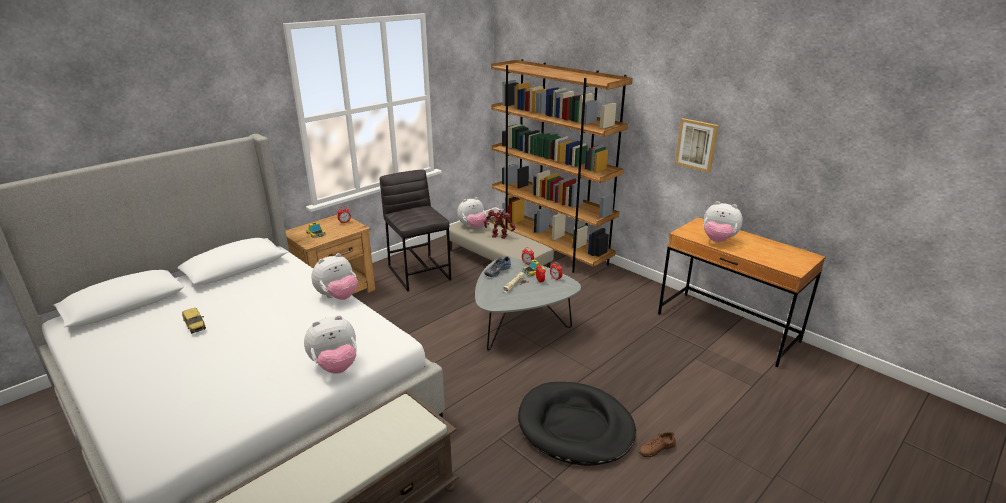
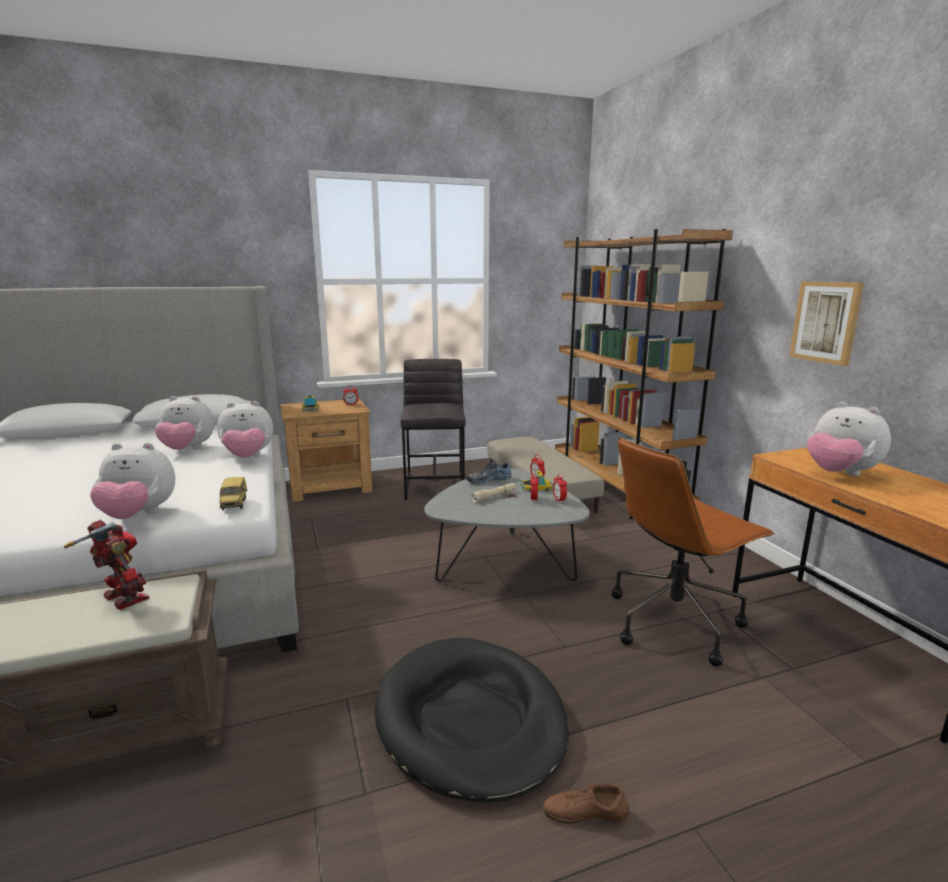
camera: 25 degrees right, 10 degrees down
(196, 327) = (84, 457): toy car -> toy car (235, 504)
(472, 227) = (518, 443): plush toy -> plush toy (187, 449)
(499, 236) = (542, 456): toy robot -> toy robot (122, 599)
(638, 338) = (675, 621): none -> brown office chair

